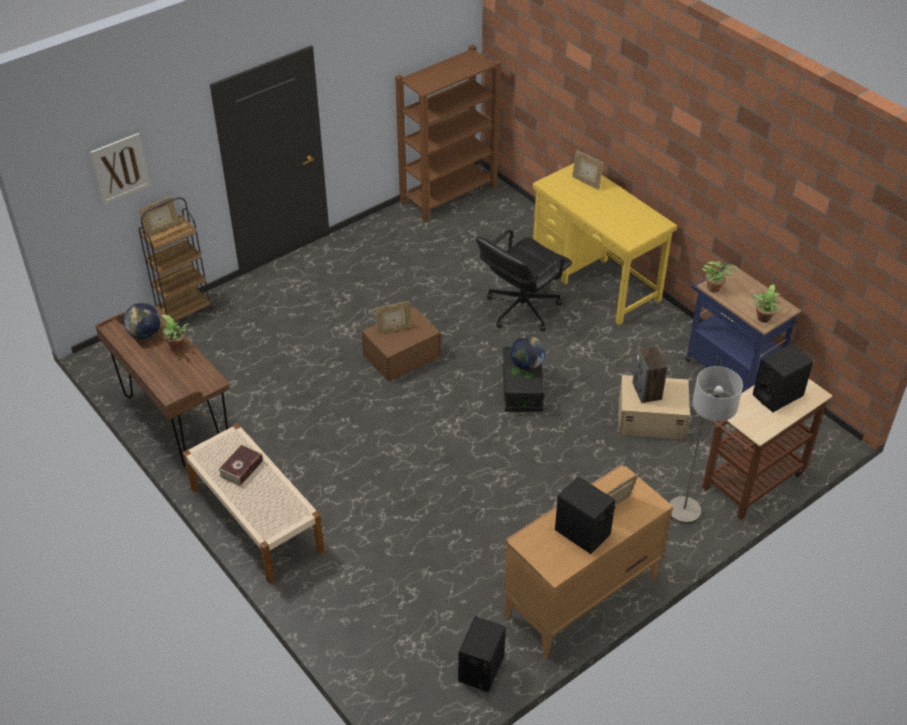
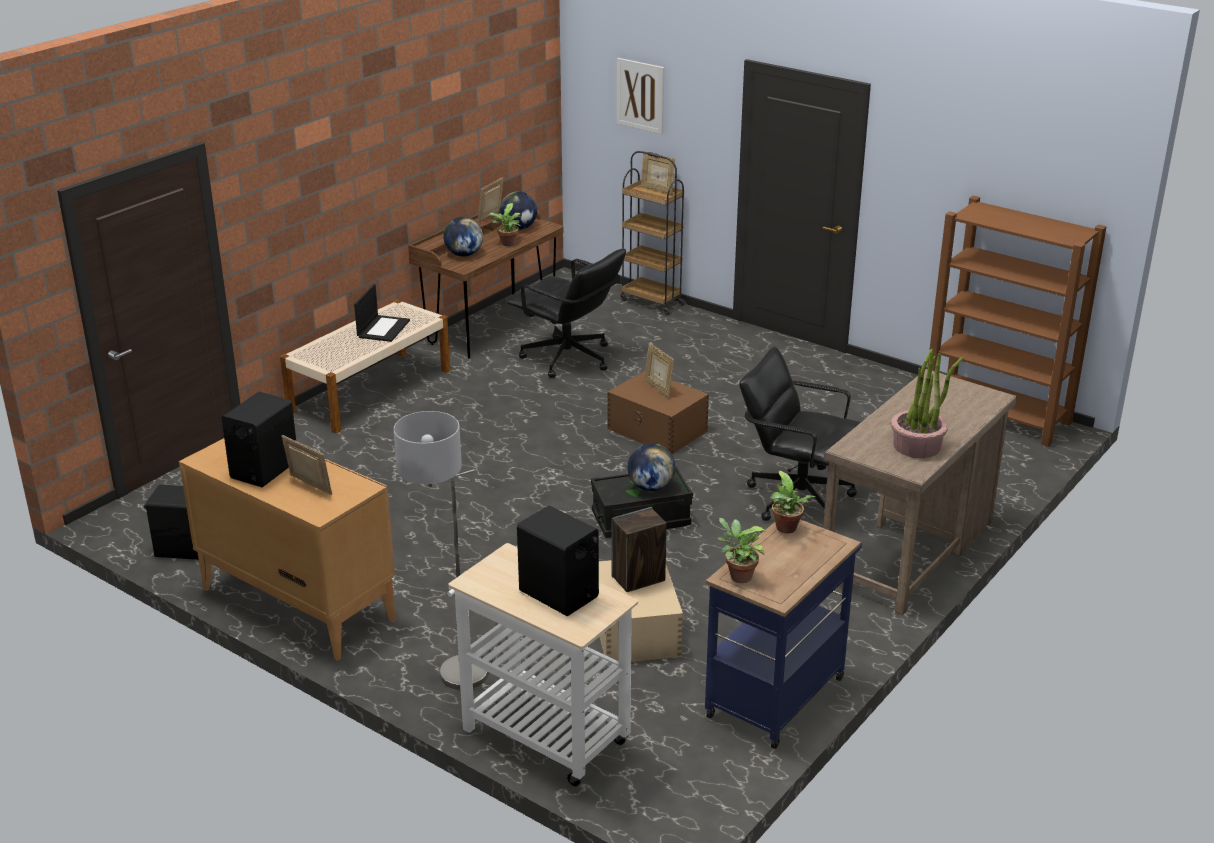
camera: 75 degrees right, 15 degrees down
(185, 377) = (464, 254): none -> globe
(241, 468) = (383, 328): book -> laptop
(261, 382) = (568, 359): none -> black office chair
(586, 182) = (963, 405): picture frame -> picture frame (491, 217)
(596, 279) = (908, 551): yellow desk -> brown desk
(632, 213) = (917, 446): none -> potted plant
(752, 482) = (543, 736): brown cart -> white cart

